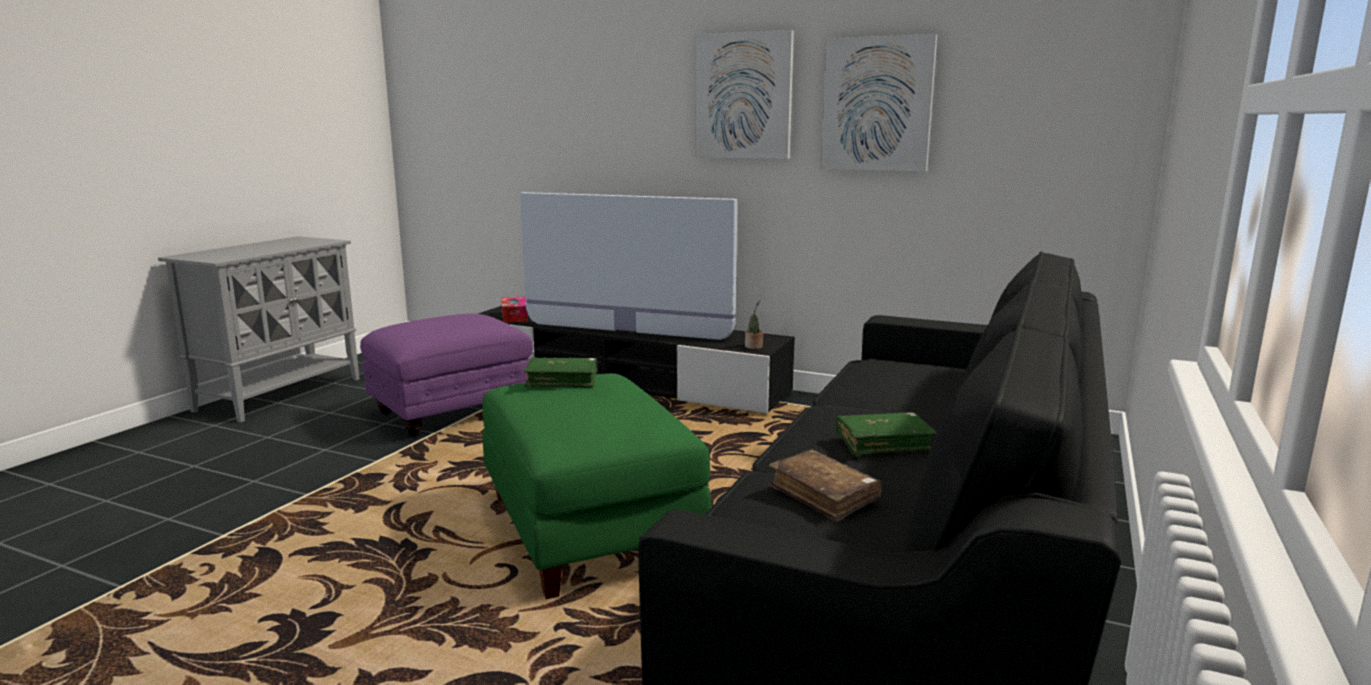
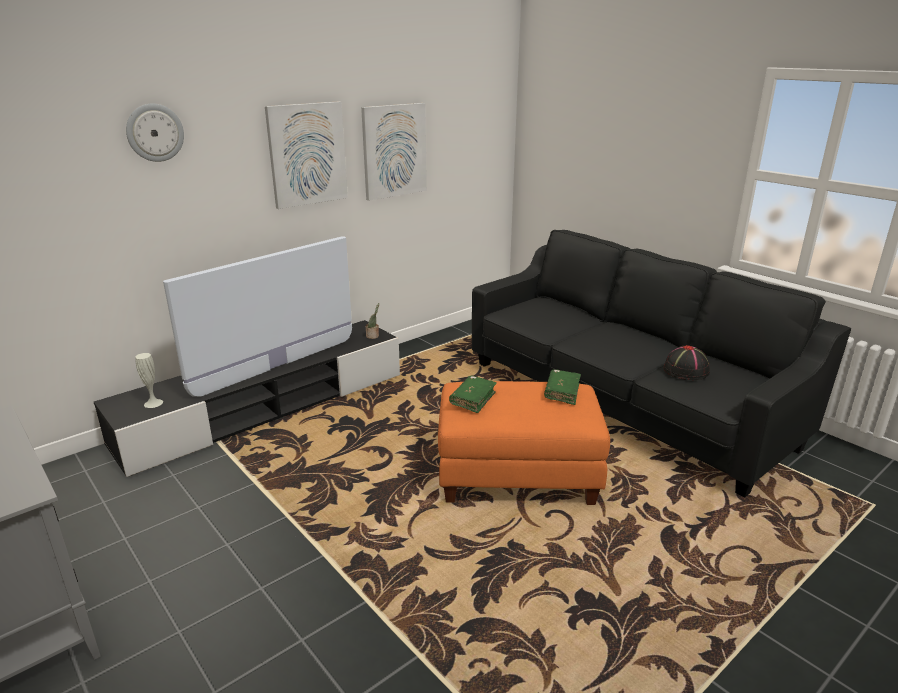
camera: 65 degrees left, 10 degrees up
(453, 412) = (242, 501): purple ottoman -> none
(514, 316) = (153, 403): tissue box -> white vase
(588, 58) = (155, 132): none -> wall clock
(591, 530) = (518, 474): green ottoman -> orange ottoman
(823, 495) = (686, 370): brown book -> black hat
(883, 443) = (631, 344): green book -> green book (562, 392)

